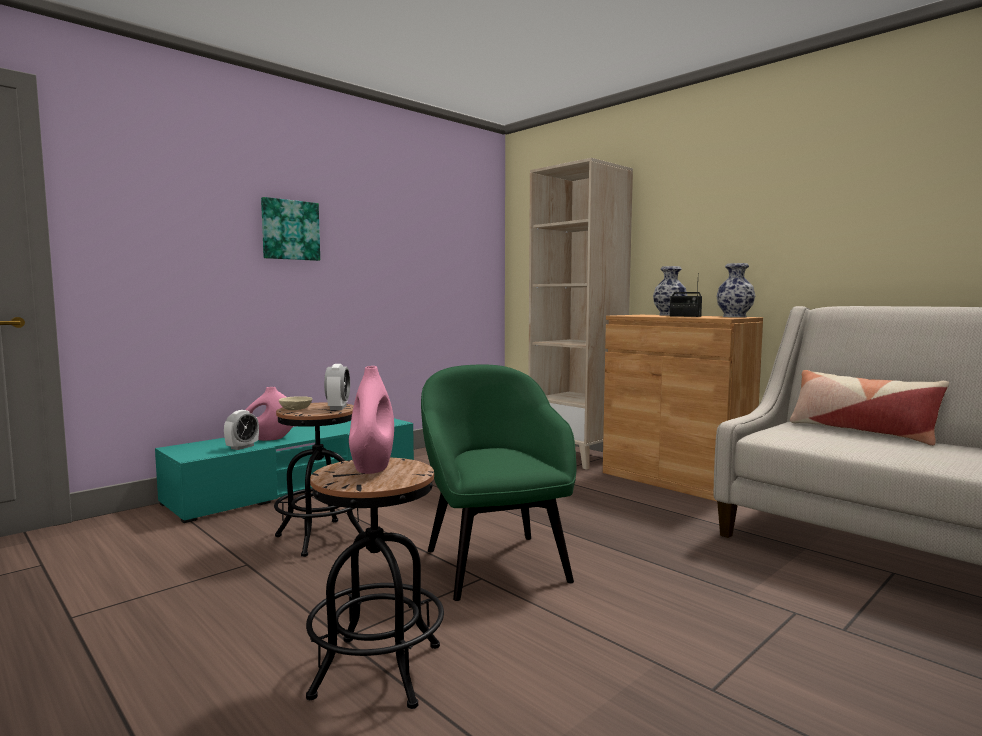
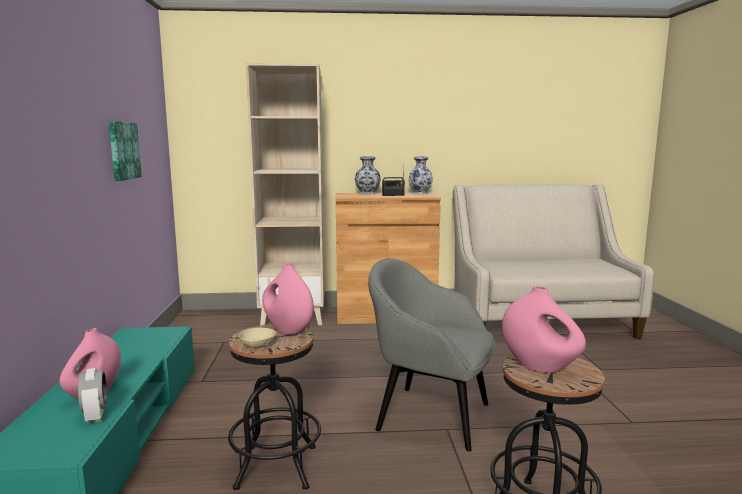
camera: 50 degrees left, 5 degrees up
(290, 230) = (40, 119): picture -> picture (122, 150)
(338, 408) = (288, 330): alarm clock -> pink vase
(495, 563) = (430, 415): green armchair -> grey armchair
(860, 431) = (518, 260): pillow -> none

